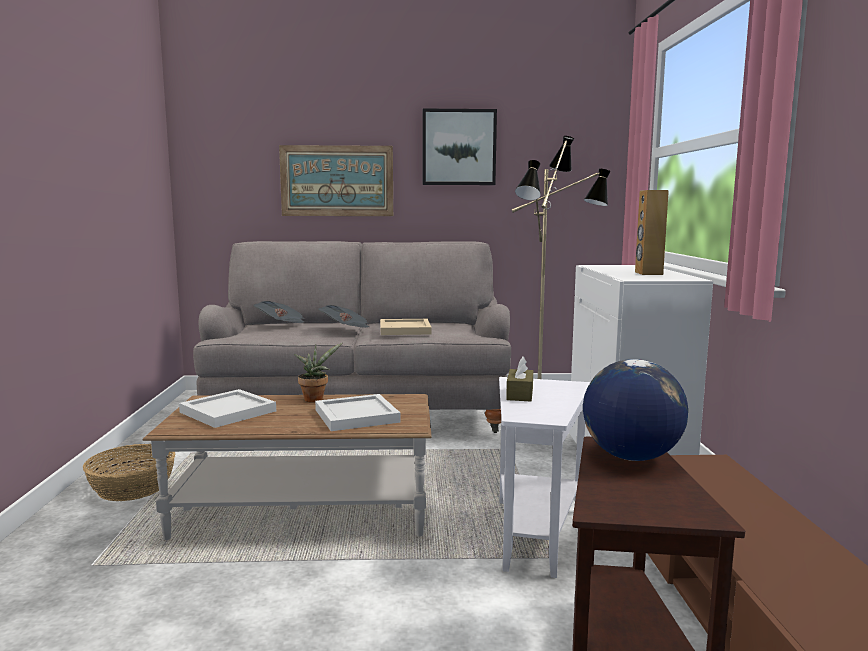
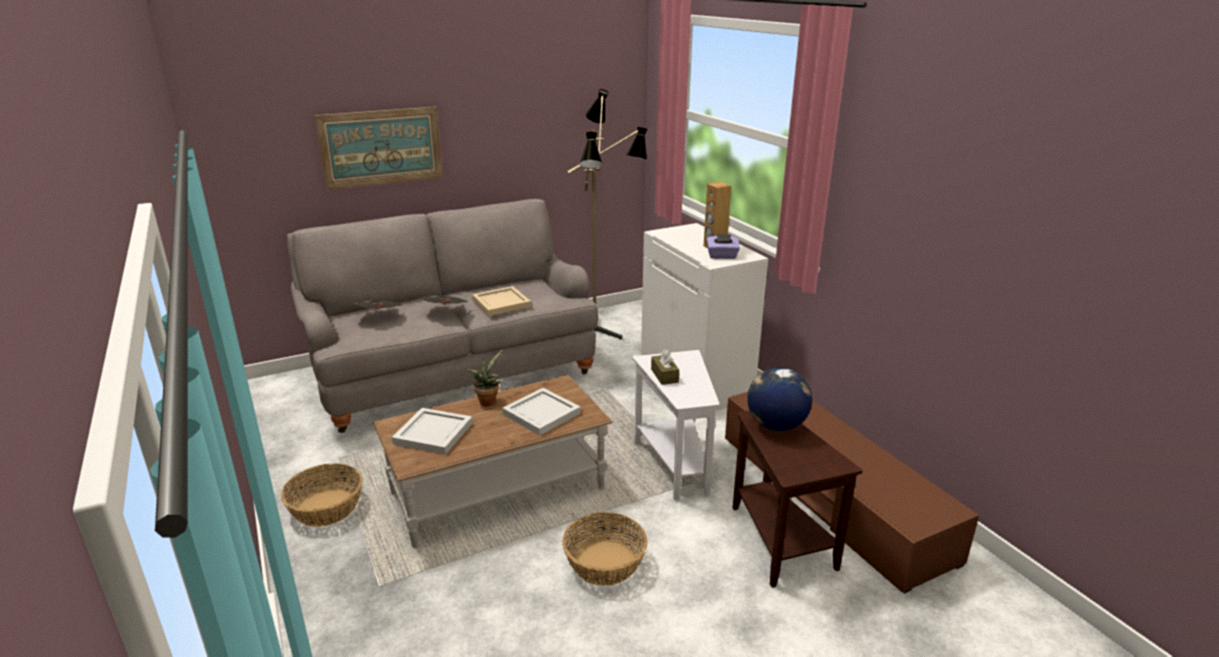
camera: 25 degrees left, 15 degrees up
(349, 615) = (604, 562): none -> basket
(459, 147) = (500, 103): picture -> none
(649, 277) = (722, 256): none -> purple tissue box

